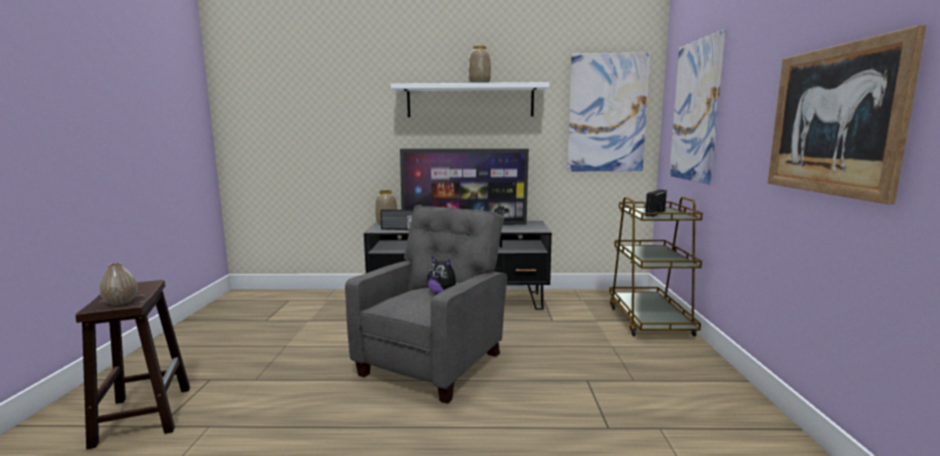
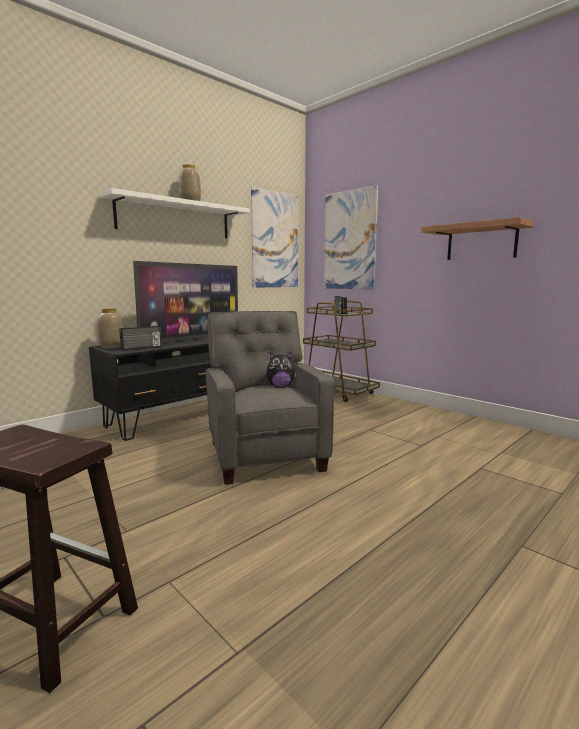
camera: 45 degrees left, 0 degrees up
(121, 302) = (63, 449): vase -> none
(833, 120) = (481, 242): picture -> shelf

